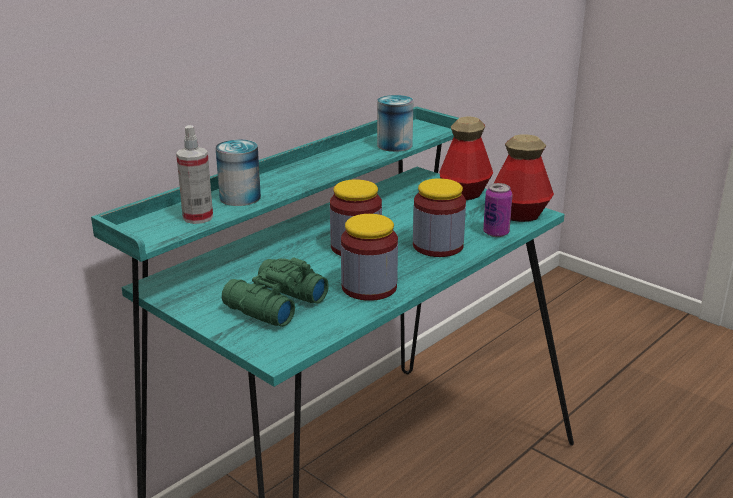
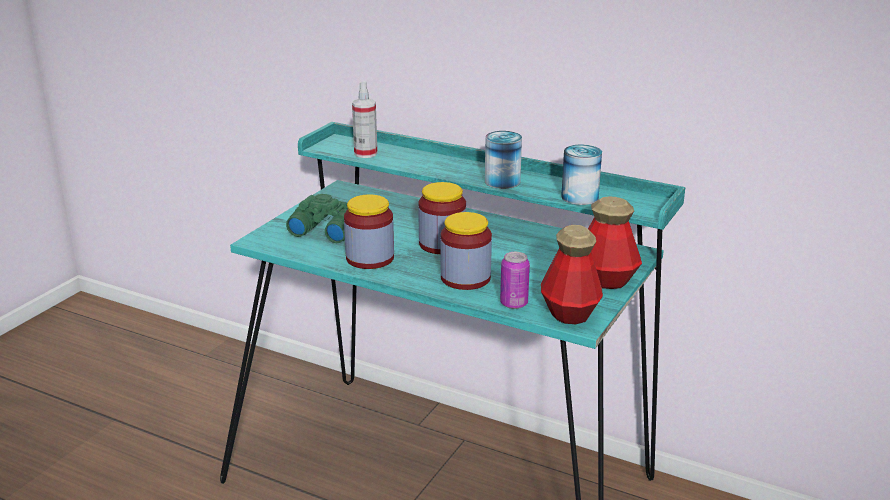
camera: 75 degrees right, 0 degrees up
(240, 197) = (410, 160): can -> can (502, 181)

